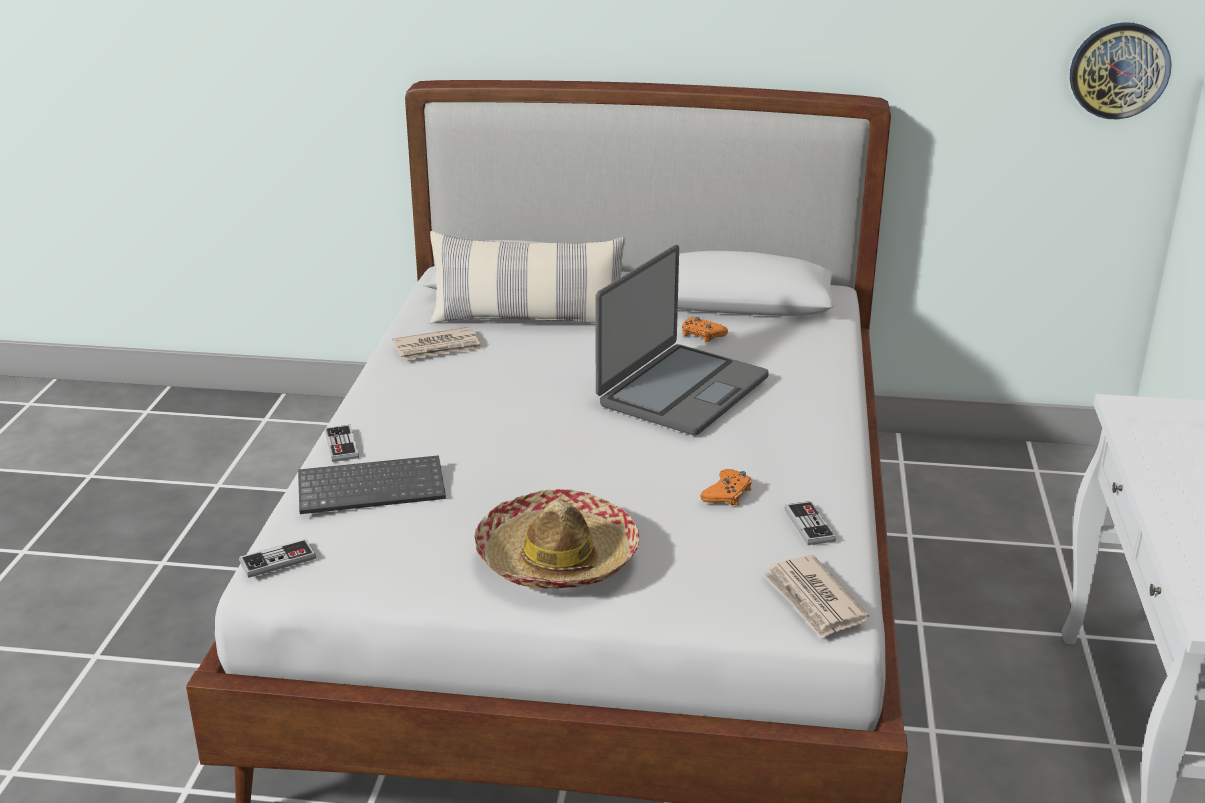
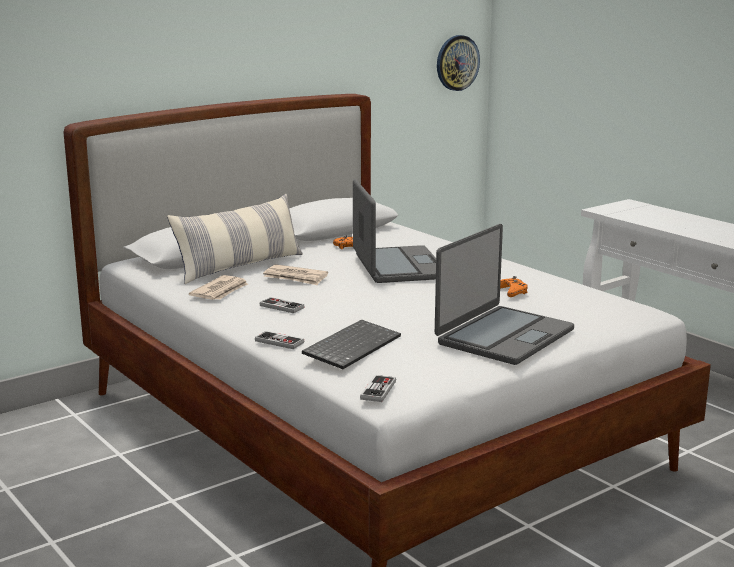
camera: 45 degrees left, 10 degrees down
(557, 558) = (503, 336): hat -> laptop
(809, 525) = (567, 289): game controller -> game controller (282, 307)
(814, 600) = (630, 309): newspaper -> newspaper (295, 278)

